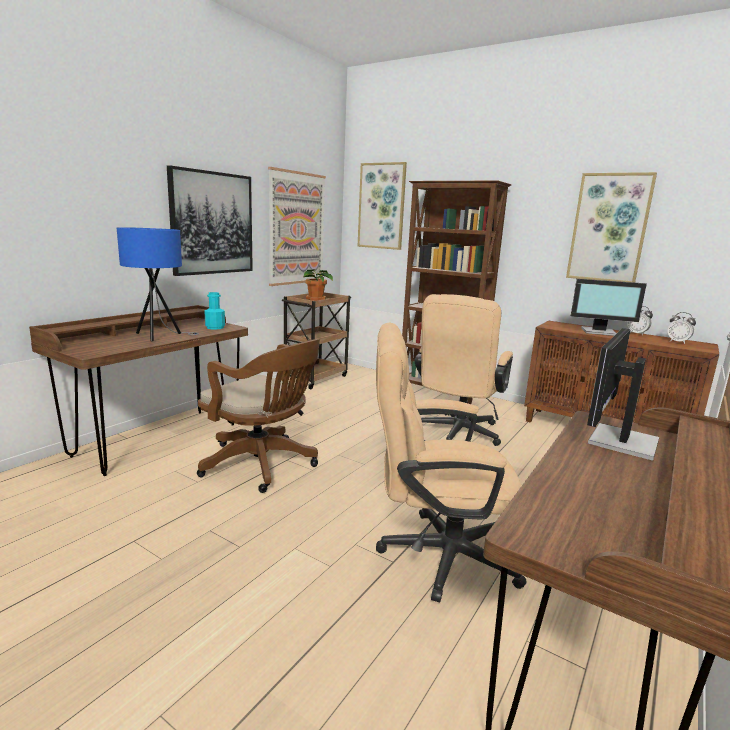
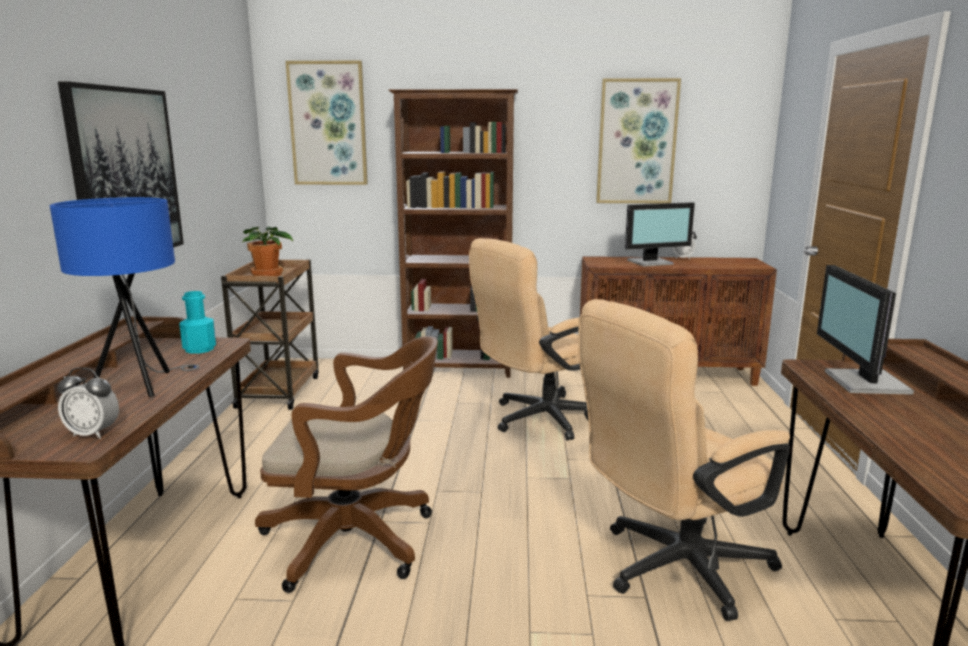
camera: 30 degrees left, 0 degrees up
(297, 229) = (219, 167): picture -> none
(456, 434) = (537, 420): beige office chair -> beige office chair turned 60 degrees clockwise
(678, 342) = (727, 262): alarm clock -> alarm clock (93, 434)

